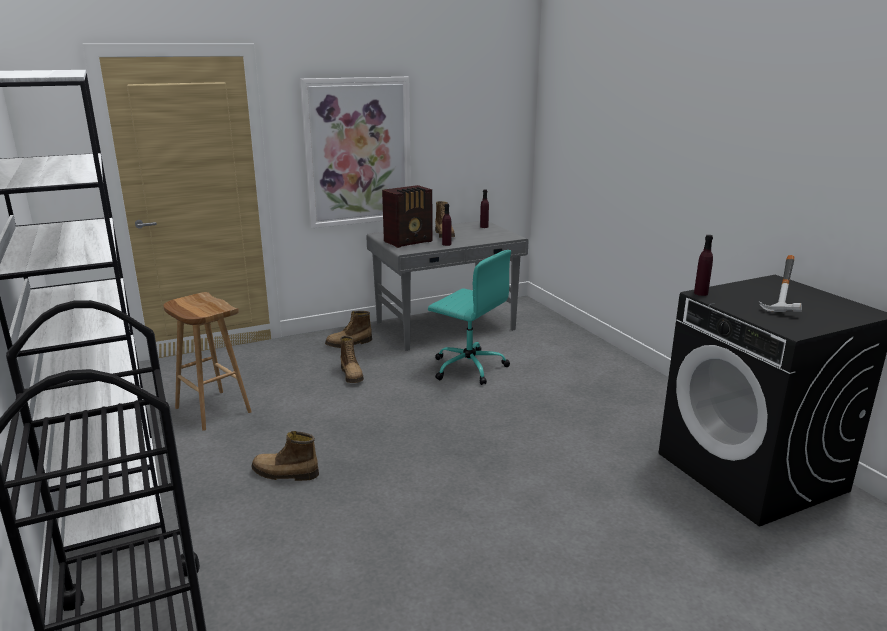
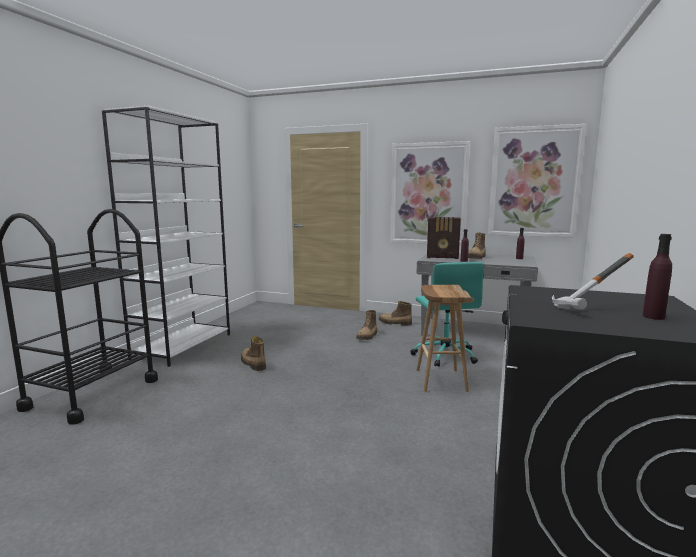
camera: 45 degrees right, 10 degrees down
(212, 410) = (277, 329): brown stool -> brown stool (440, 380)
(481, 129) = (534, 182): none -> picture
(701, 293) = (526, 288): purple bottle -> purple bottle (653, 317)

